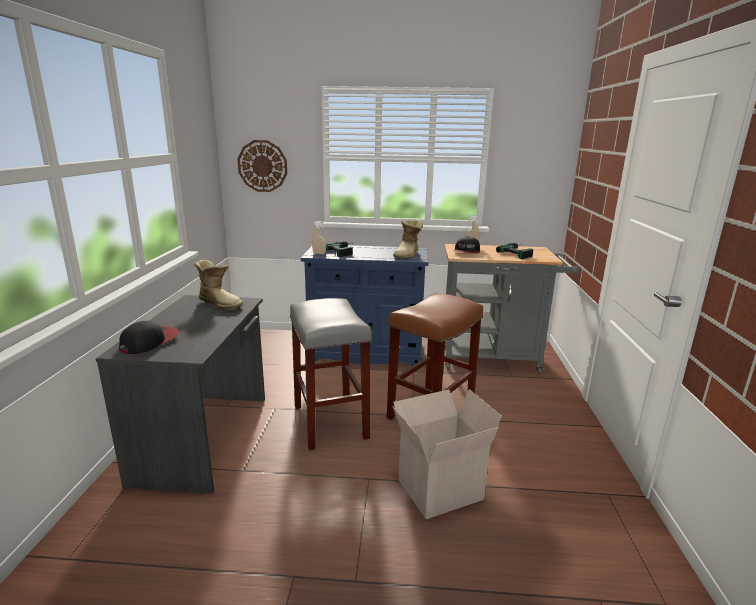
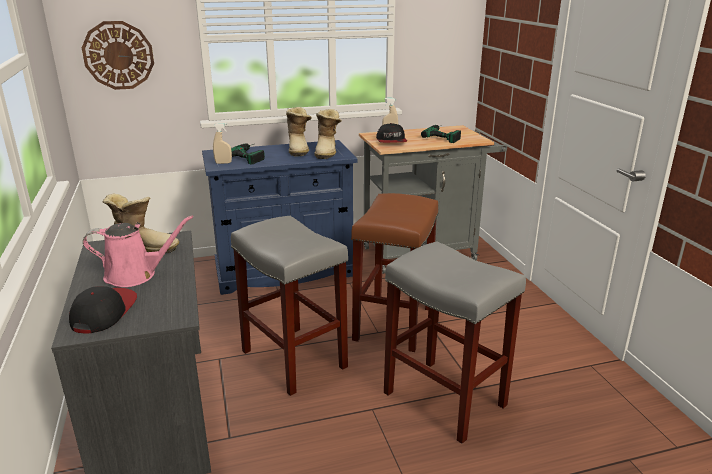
camera: 20 degrees left, 5 degrees up
(195, 321) = (135, 275): none -> pink watering can
(387, 251) = (299, 149): none -> boot
(440, 488) = (446, 399): cardboard box -> grey stool

